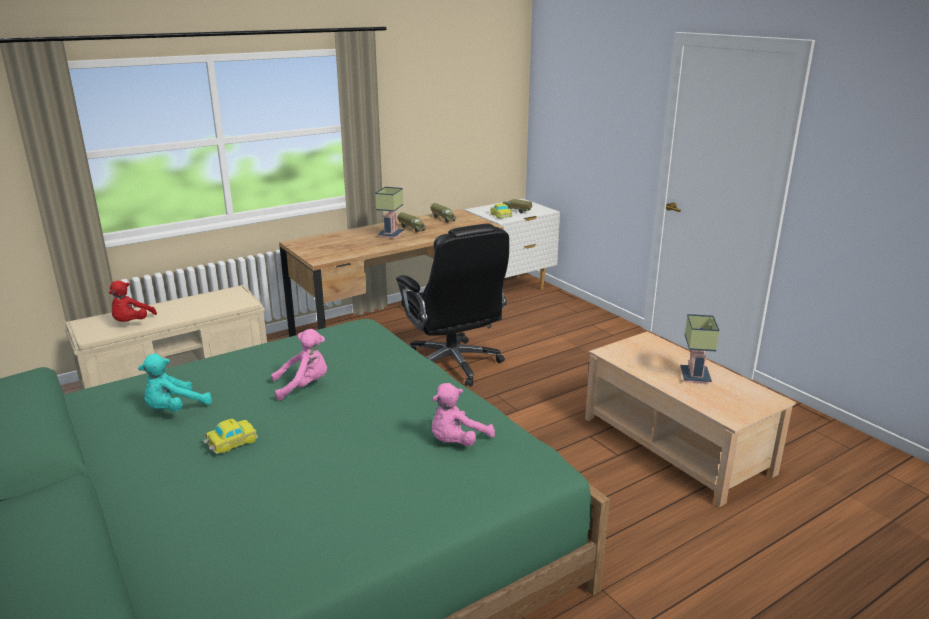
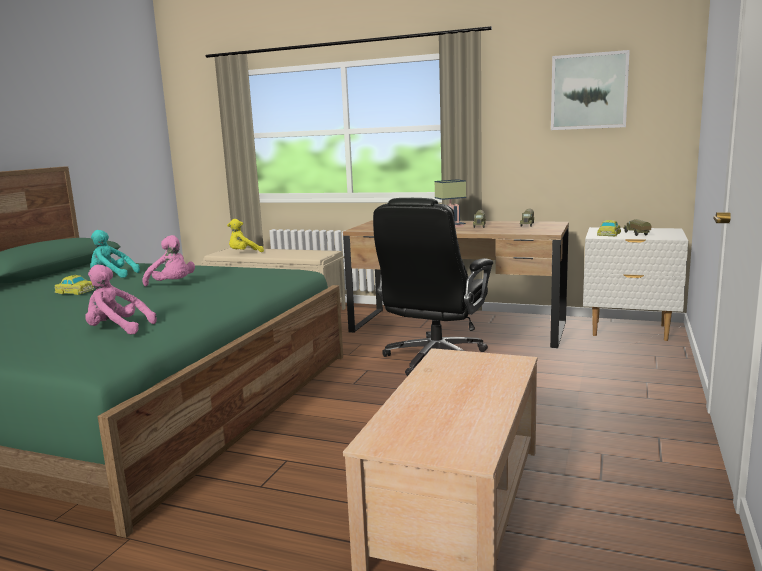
camera: 55 degrees right, 10 degrees down
(132, 323) = (244, 253): red plush toy -> yellow plush toy
(457, 89) = (589, 91): none -> picture
(693, 376) = (458, 400): table lamp -> none

